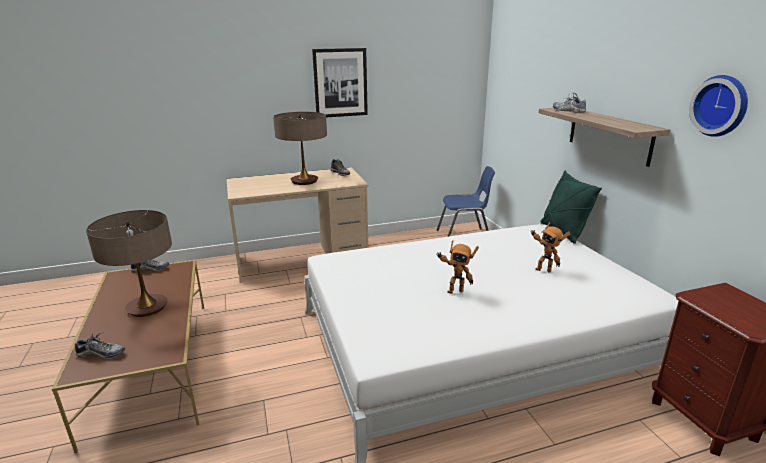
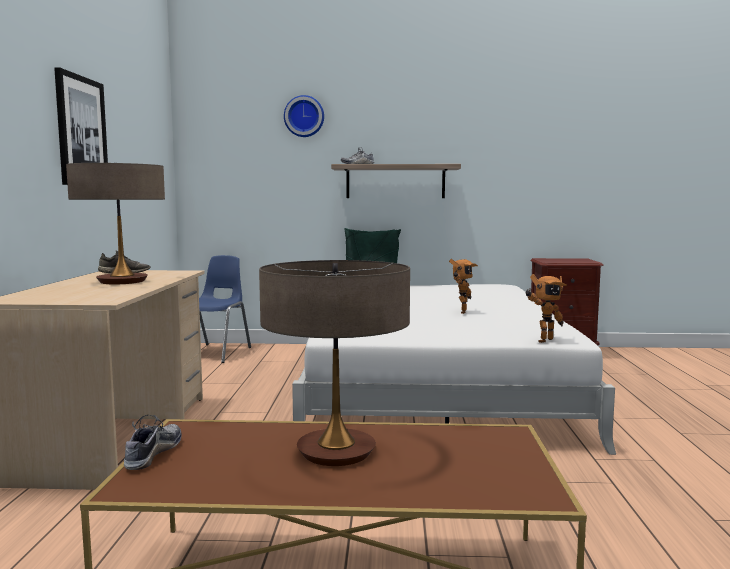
camera: 70 degrees left, 15 degrees down
(101, 354) = (485, 480): shoe -> none
(543, 269) = (442, 293): toy robot -> toy robot (543, 340)
(721, 105) = (493, 142): wall clock -> wall clock (304, 116)

